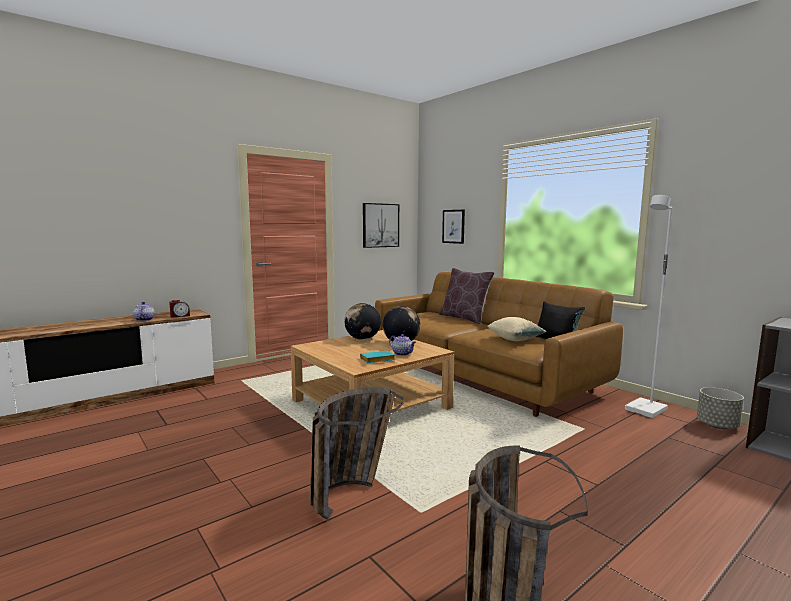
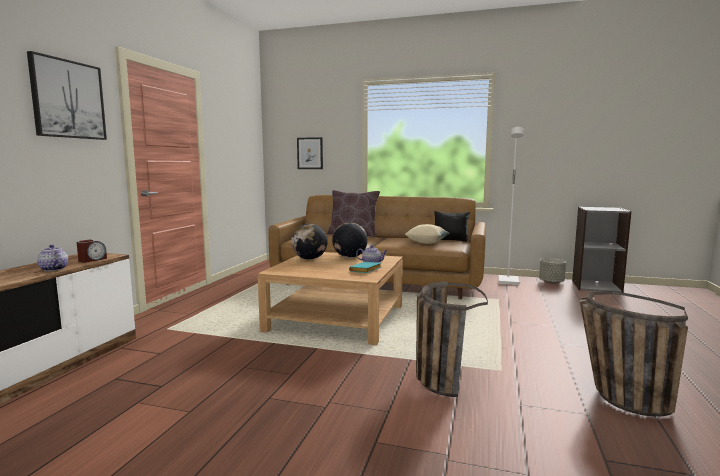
camera: 35 degrees left, 0 degrees up
(380, 225) = (238, 151): picture -> picture (68, 99)

